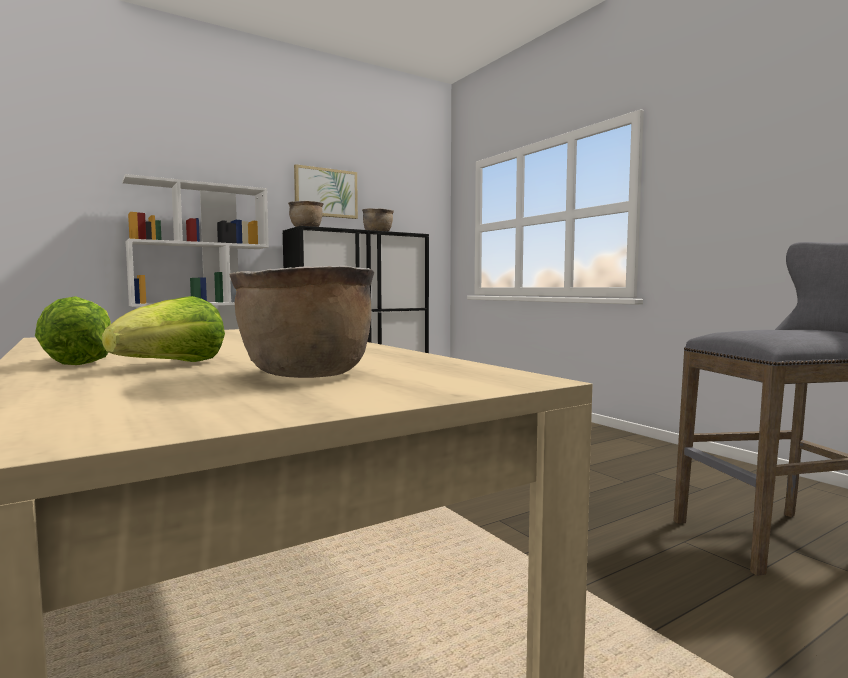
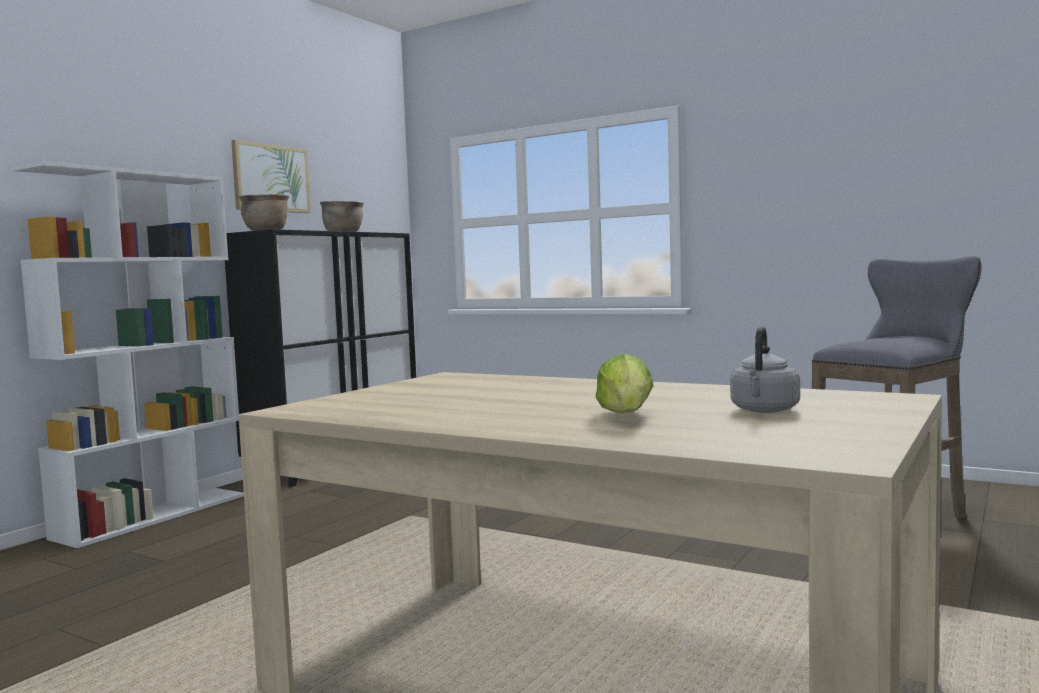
camera: 25 degrees left, 0 degrees up
(83, 361) = (529, 424): lettuce -> none
(305, 375) = (764, 410): brown cooking pot -> grey kettle

